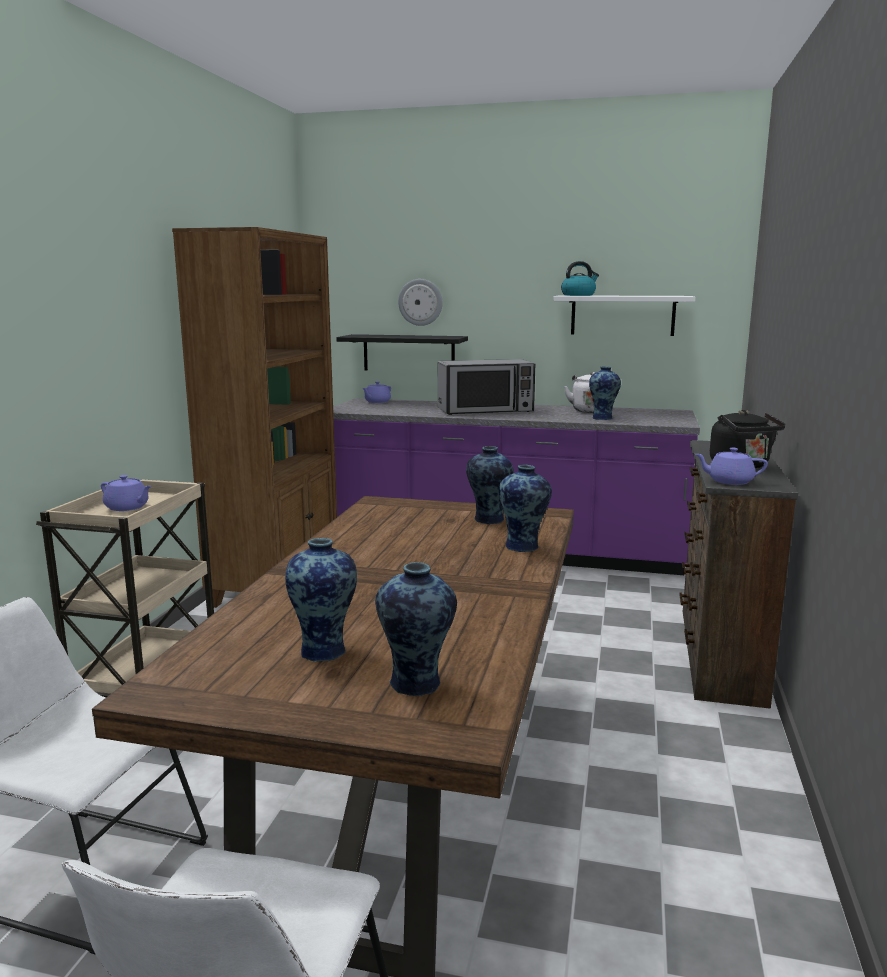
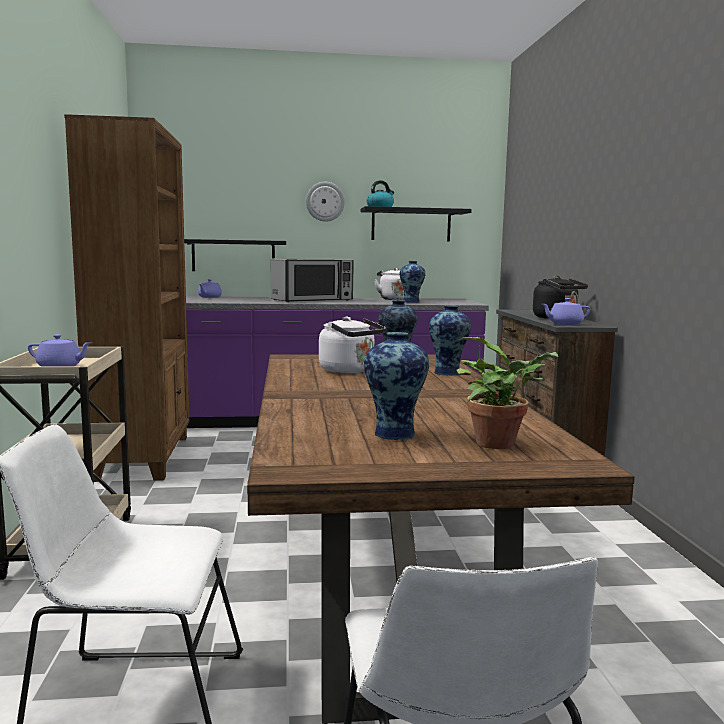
camera: 20 degrees left, 5 degrees down
(414, 533) = (350, 371): none -> white kettle
(416, 685) = (500, 444): vase -> potted plant
(420, 302) = (244, 212): wall clock -> wall clock (325, 201)
(622, 315) = (411, 225): white shelf -> black shelf

